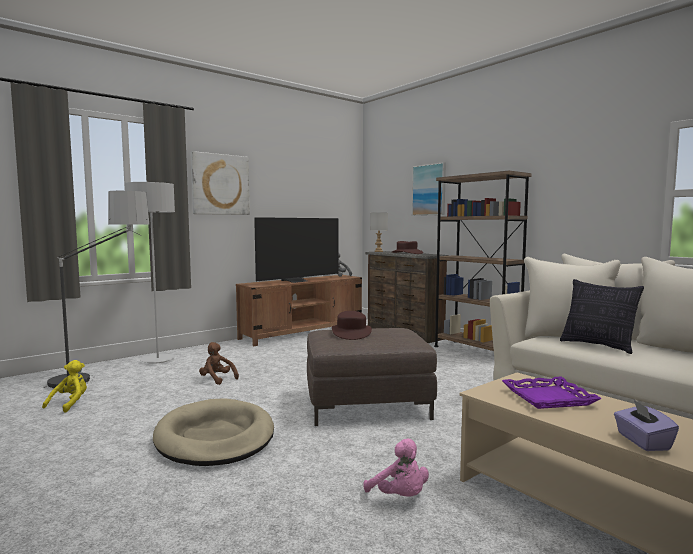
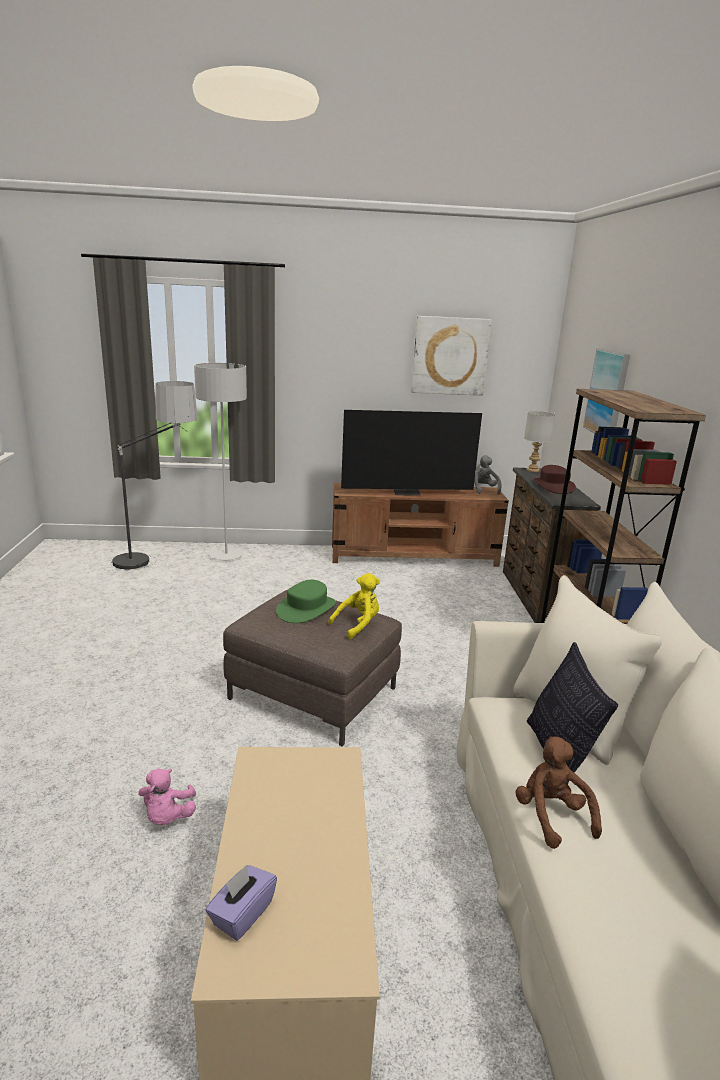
camera: 35 degrees right, 15 degrees up
(70, 404) = (104, 589): yellow plush toy -> yellow plush toy (358, 625)
(215, 437) = (140, 674): beige dog bed -> none
(217, 379) = (236, 601): brown plush toy -> brown plush toy (551, 816)
(220, 184) = (322, 359): picture -> picture (450, 356)
(351, 333) = (306, 609): brown hat -> green hat
(548, 398) = (299, 803): purple tray -> none

